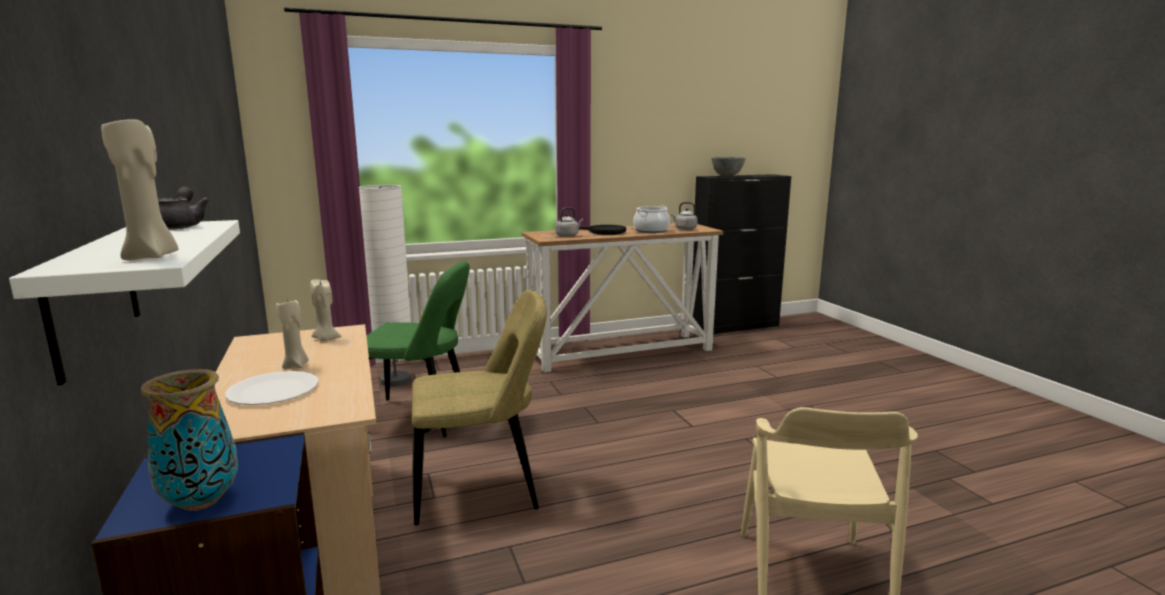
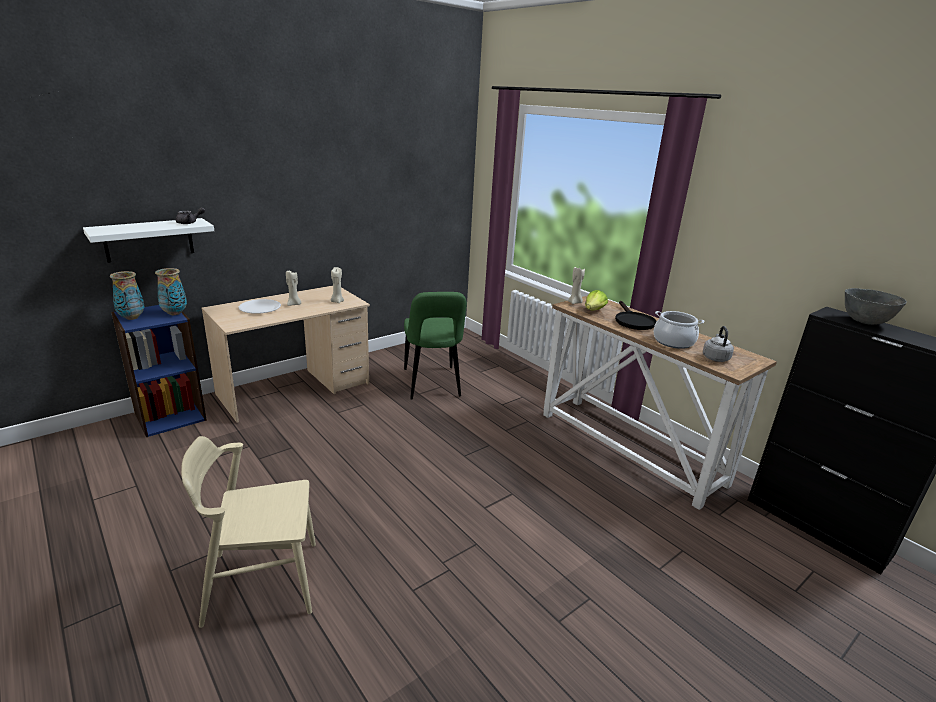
camera: 70 degrees right, 10 degrees up
(152, 257) = (109, 231): beige candle -> beige candle (574, 303)
(245, 448) = (174, 313): none -> vase
(396, 381) = (483, 363): white floor lamp -> none
(481, 491) = (348, 426): beige chair -> none
(568, 235) = (594, 310): grey kettle -> lettuce

